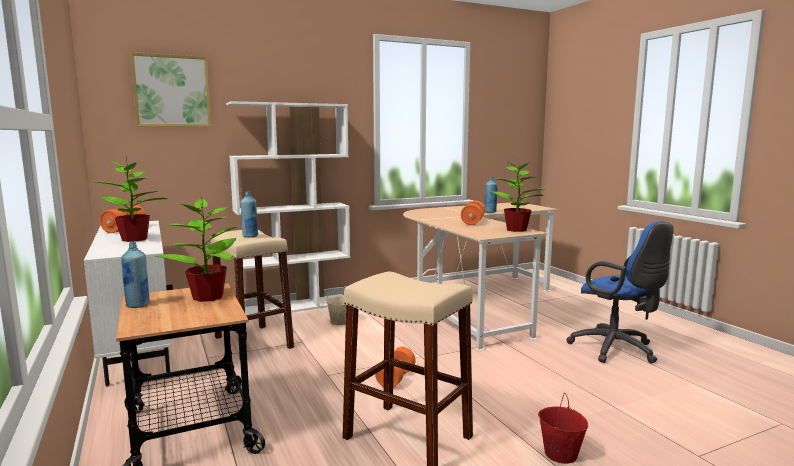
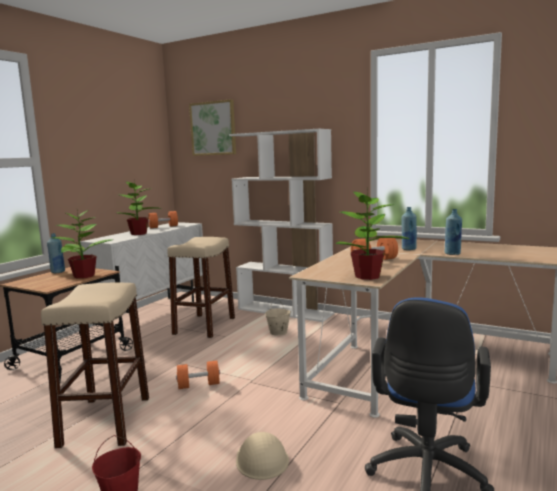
camera: 55 degrees right, 0 degrees up
(250, 236) = (199, 242): blue bottle -> blue bottle (408, 249)
(554, 387) = (262, 459): none -> beige hard hat

